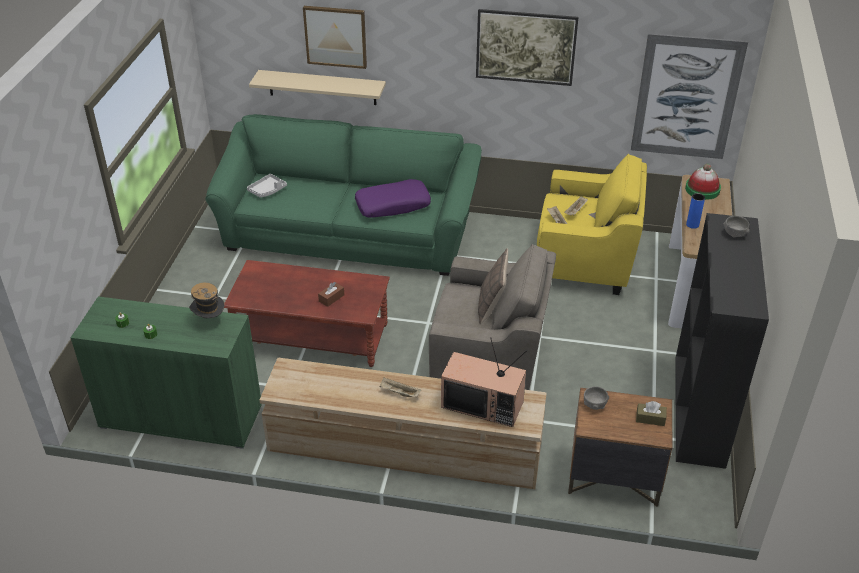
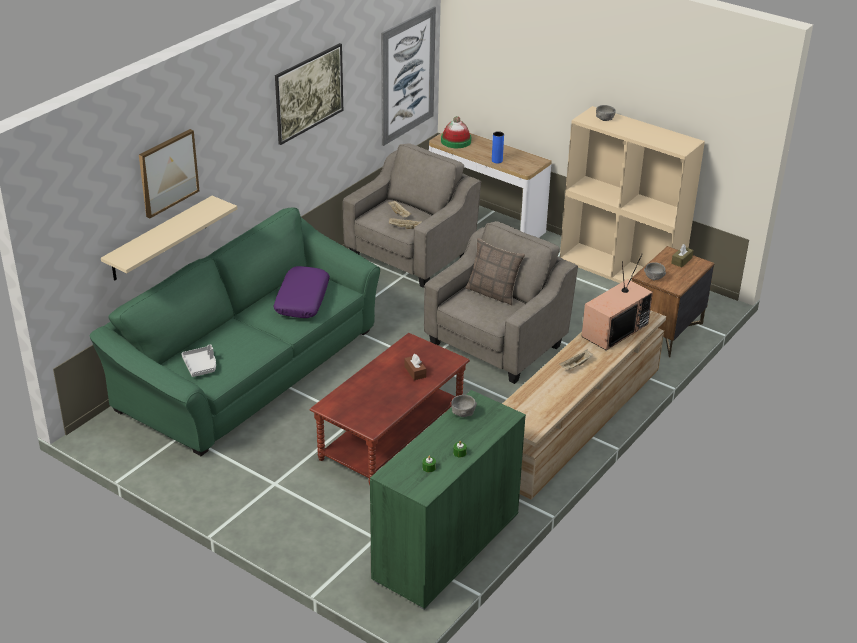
camera: 65 degrees left, 5 degrees down
(209, 320) = (463, 413): hat -> grey bowl
(585, 260) = (410, 256): yellow armchair -> grey armchair
(700, 411) = (621, 271): black bookcase -> beige bookcase

